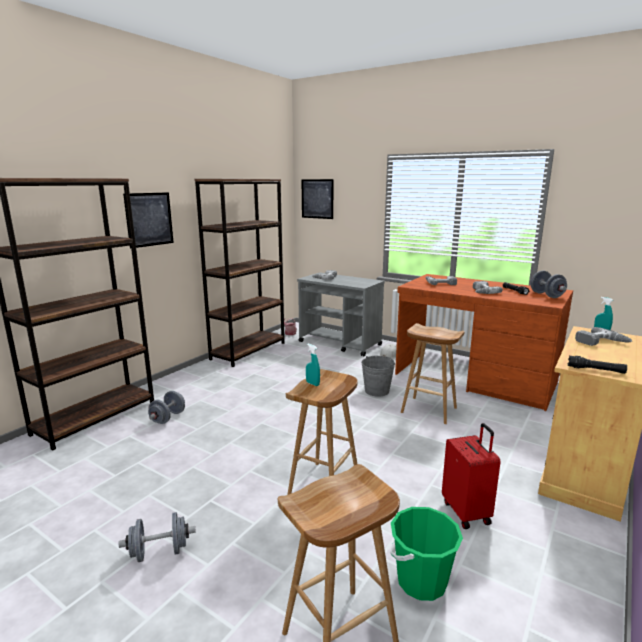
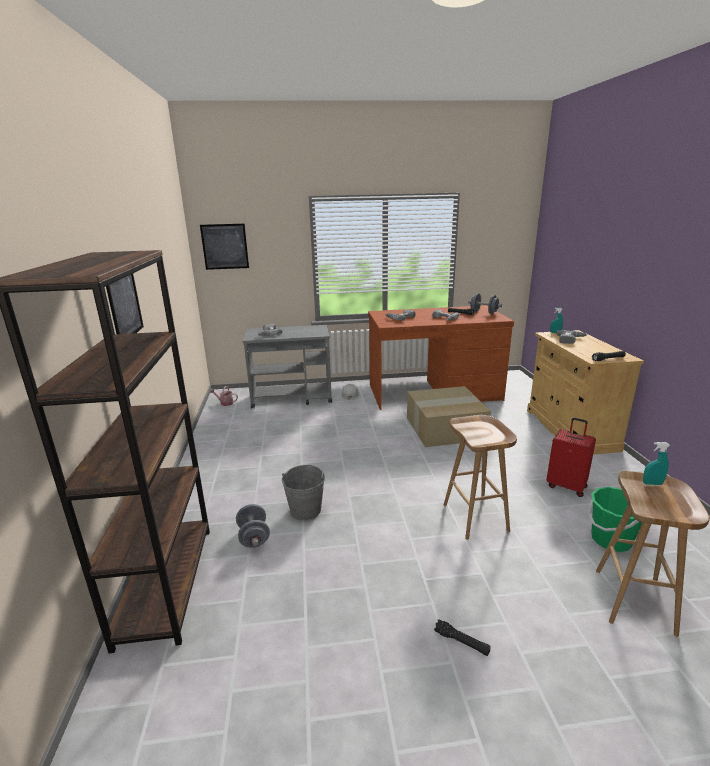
camera: 40 degrees left, 5 degrees up
(160, 552) = (461, 642): grey dumbbell -> black flashlight
(248, 351) = (214, 436): brown bookcase -> none
(312, 383) = (474, 432): turquoise spray bottle -> turquoise spray bottle (652, 483)
(377, 391) = (389, 428): grey bucket -> grey bucket (305, 510)
(428, 410) = (444, 429): brown stool -> cardboard box

